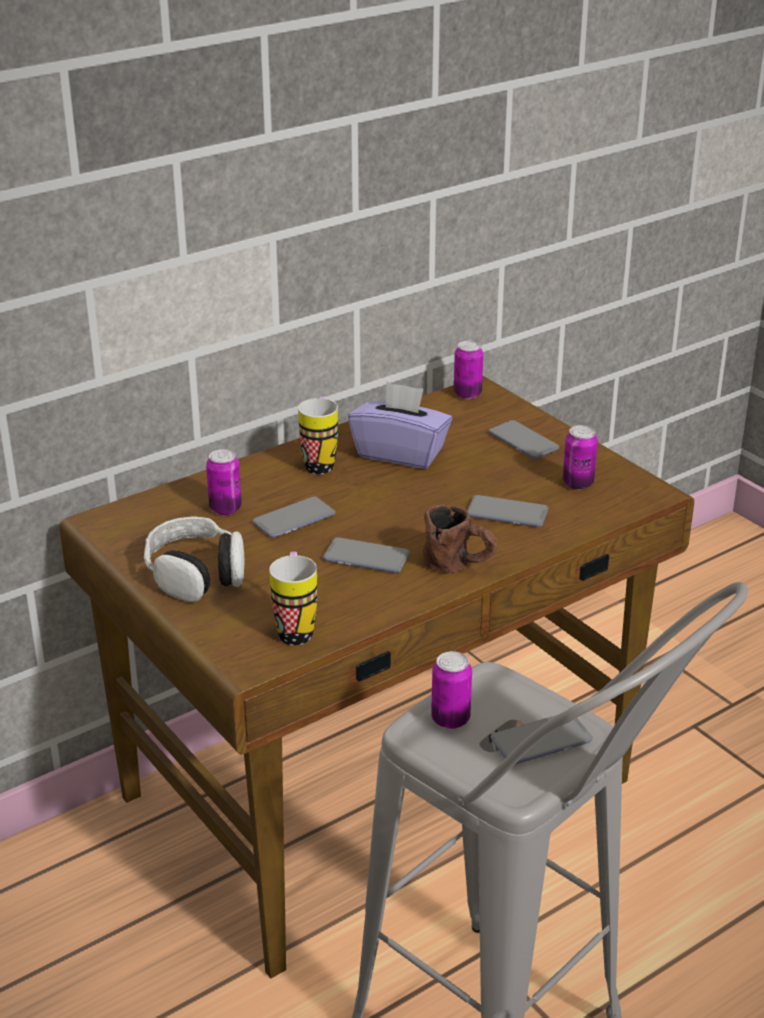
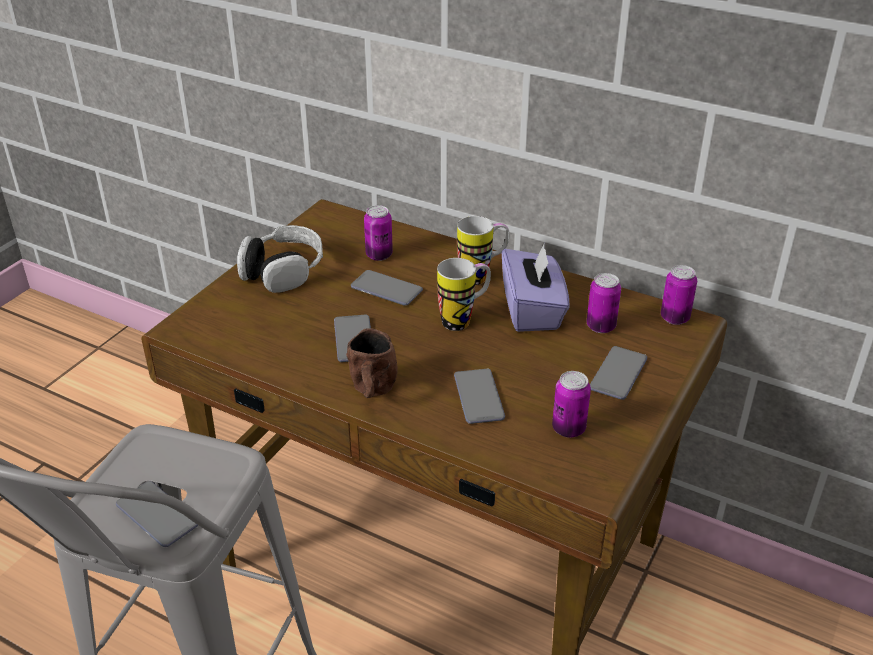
camera: 65 degrees right, 5 degrees up
(295, 628) = (235, 335): mug -> mug (464, 320)
(450, 719) = (168, 454): can -> can (600, 326)

